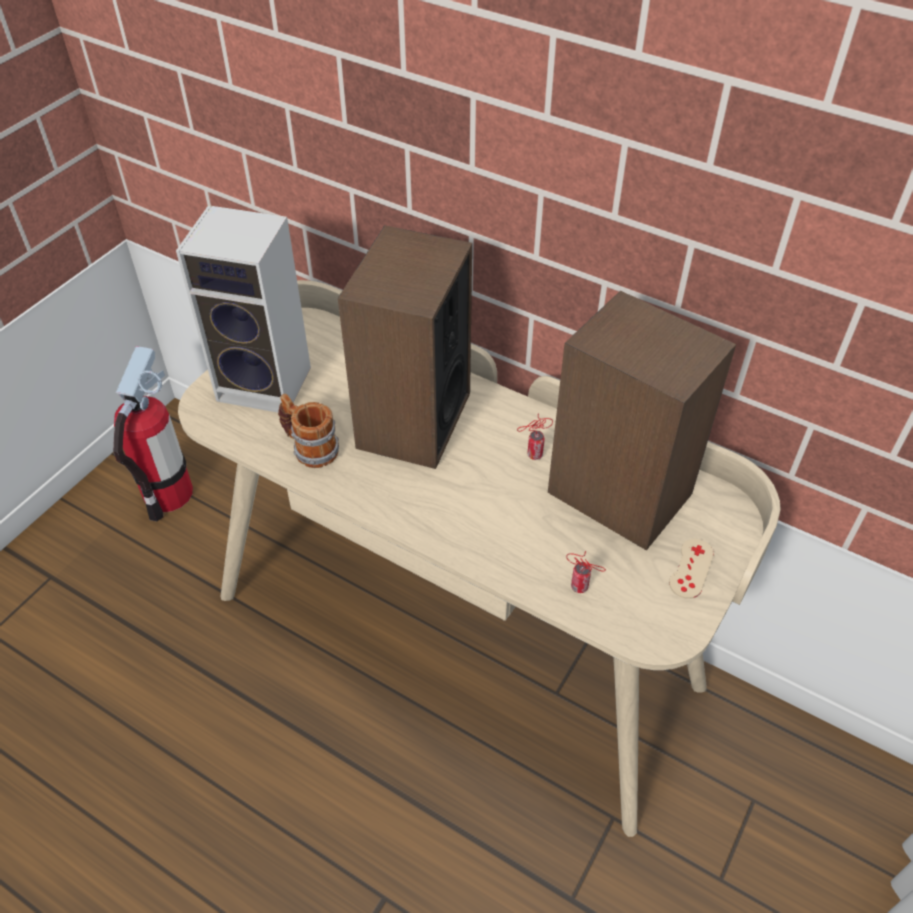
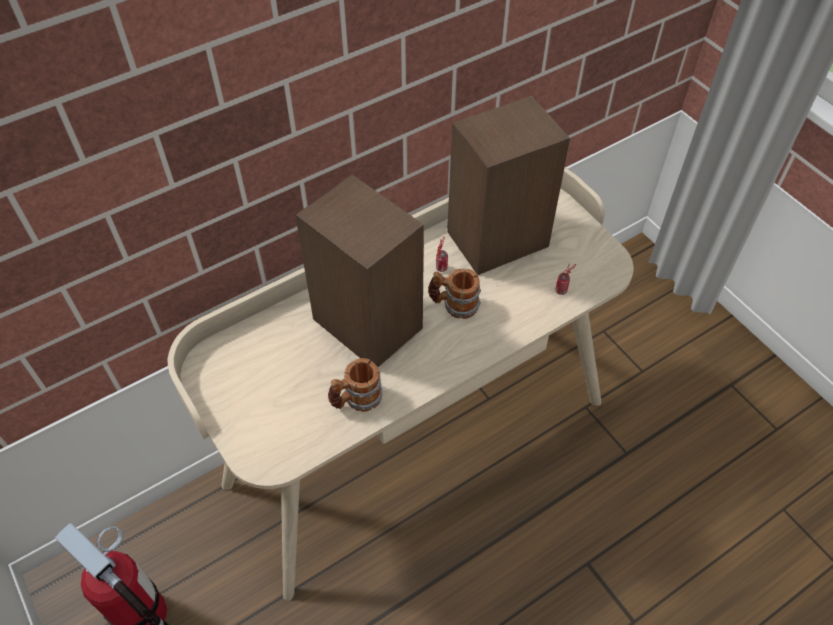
camera: 65 degrees left, 5 degrees up
(268, 383) = (265, 406): speaker -> none
(487, 485) = (453, 304): none -> mug
(691, 568) = (572, 232): beige game controller -> none

